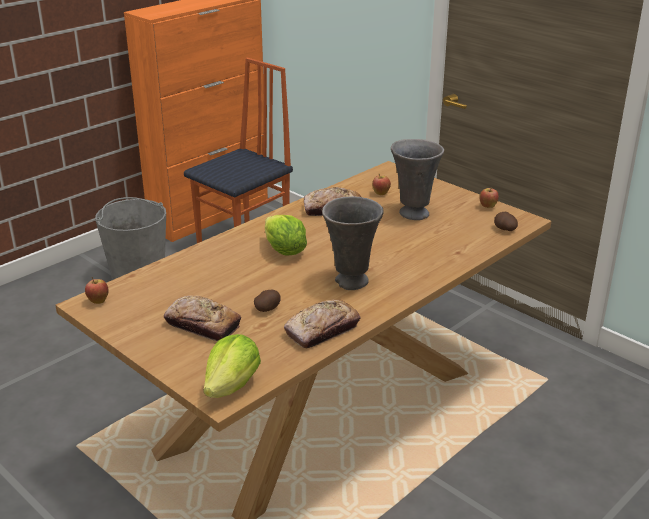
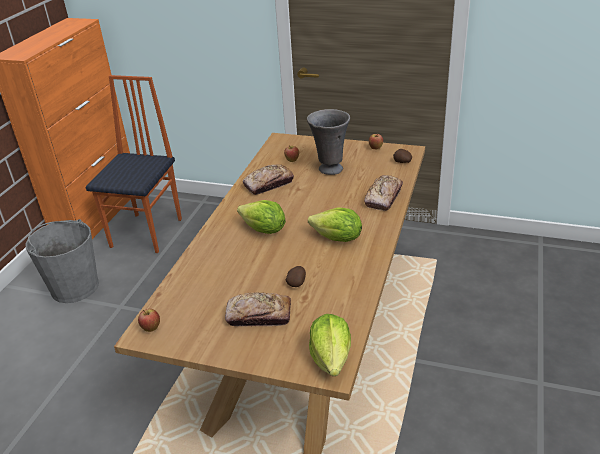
camera: 25 degrees left, 5 degrees up
(322, 330) = (353, 285): bread -> bread (383, 197)
(351, 282) = (337, 239): grey vase -> lettuce

